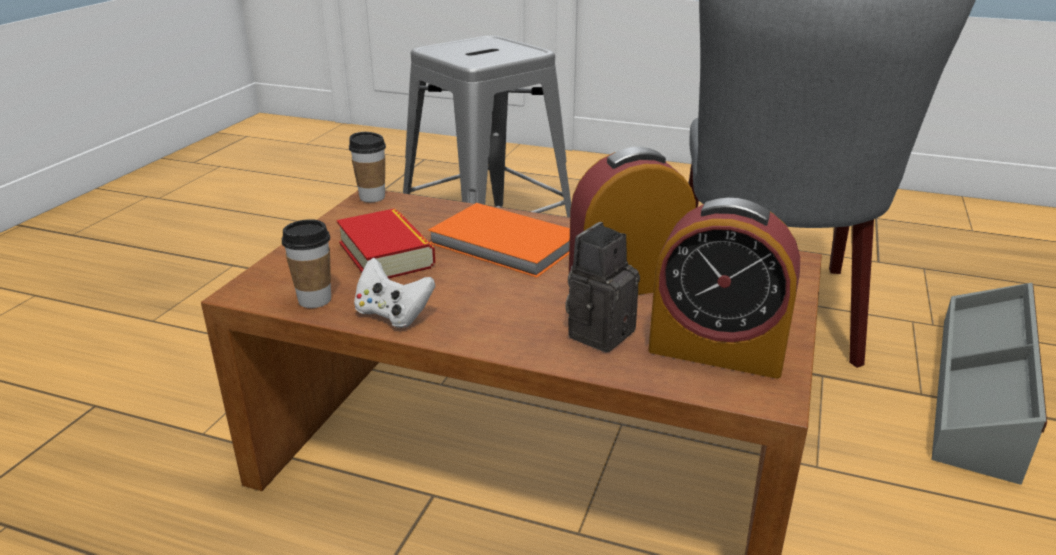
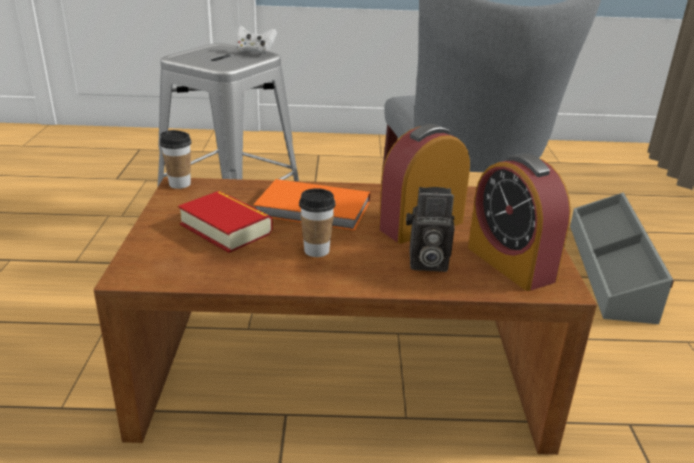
camera: 20 degrees left, 0 degrees up
(315, 300) = (193, 272): cup -> cup (316, 250)
(392, 314) = (266, 274): white game controller -> white game controller (255, 51)
(599, 331) = (425, 263): camera -> camera turned 105 degrees counterclockwise
(716, 350) = (510, 263): alarm clock -> alarm clock turned 60 degrees clockwise

